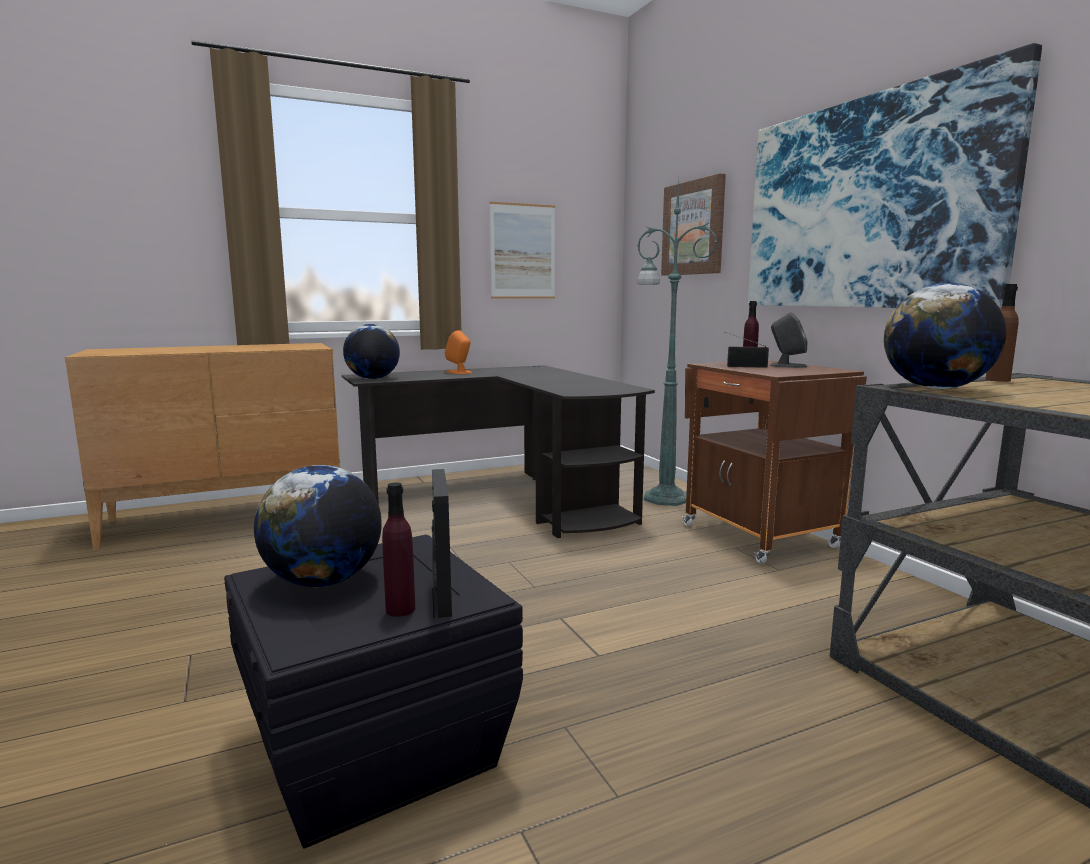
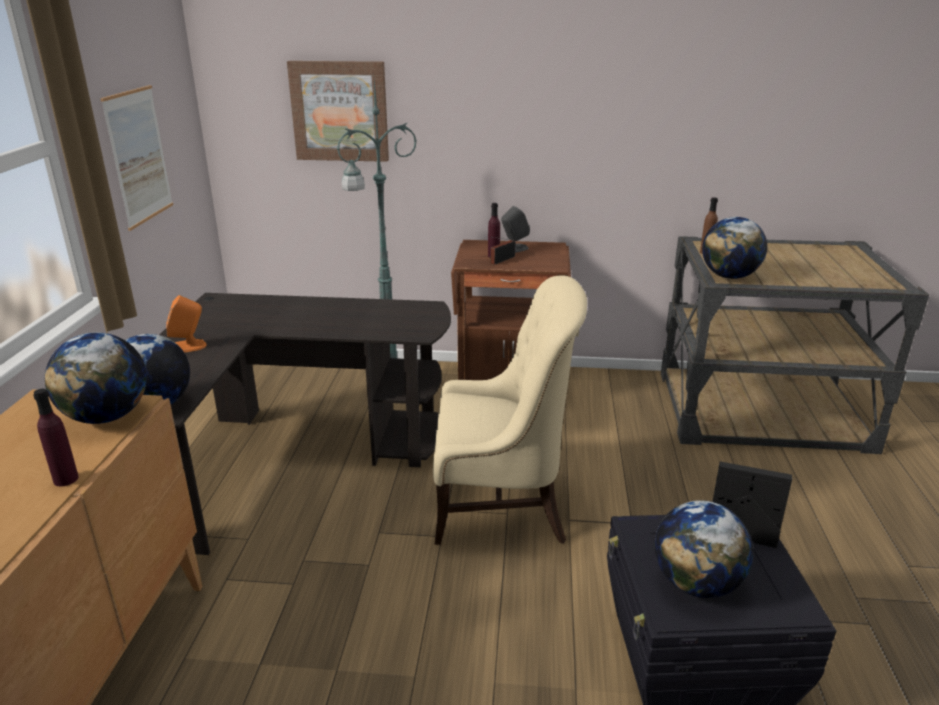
camera: 60 degrees left, 15 degrees up
(297, 347) = (107, 417): none -> globe
(400, 609) = (759, 558): purple bottle -> purple bottle (66, 479)
(545, 581) = (502, 504): none -> beige chair
(865, 205) = (555, 116): picture -> none

